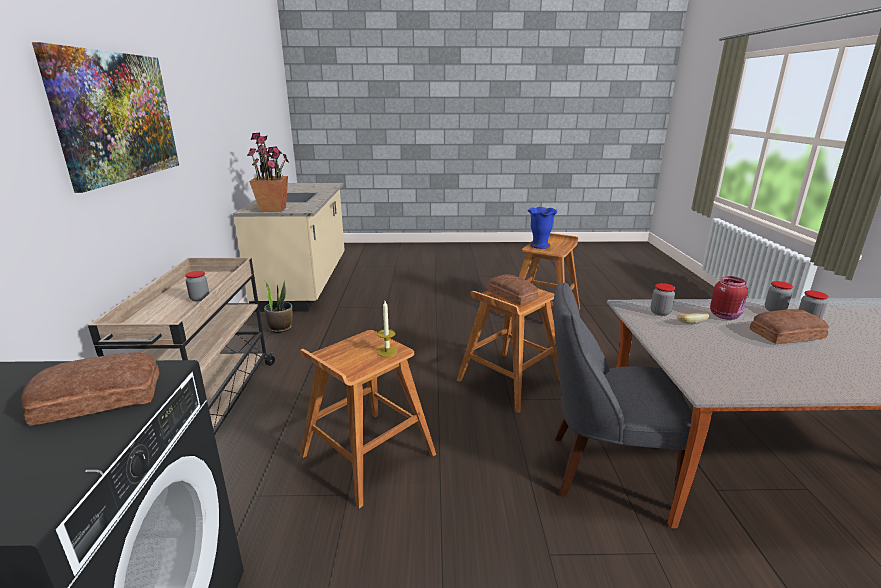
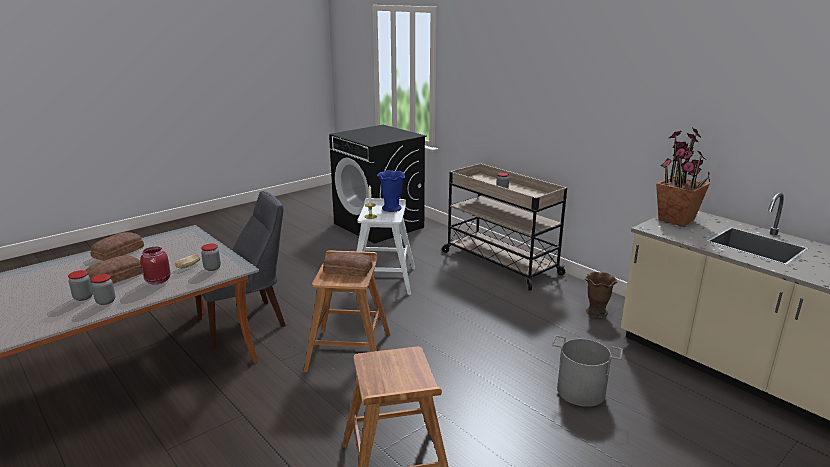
camera: 140 degrees right, 0 degrees up
(98, 398) = (373, 139): bread -> bread (119, 252)
(117, 117) = (556, 76): picture -> none
(280, 328) = (596, 312): potted plant -> brown vase
(366, 456) = (383, 279): brown stool -> white stool
(397, 303) = (581, 391): none -> grey bucket
(540, 246) = (406, 365): blue vase -> blue vase (392, 208)

